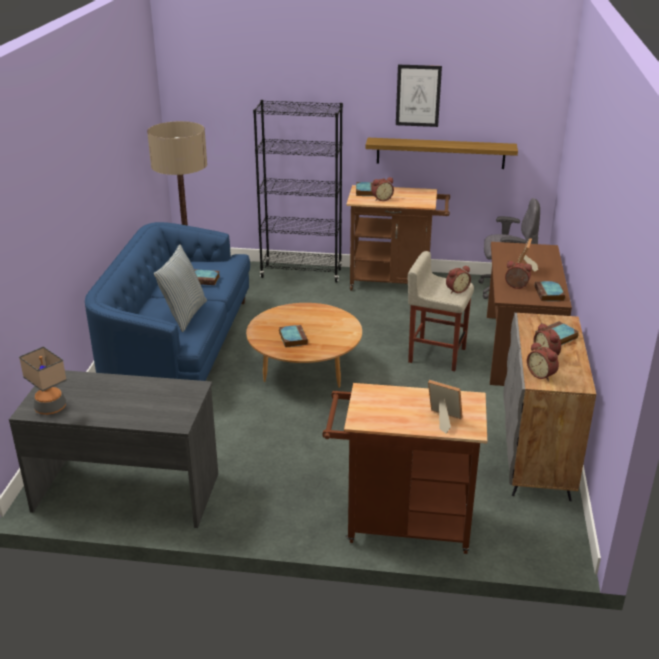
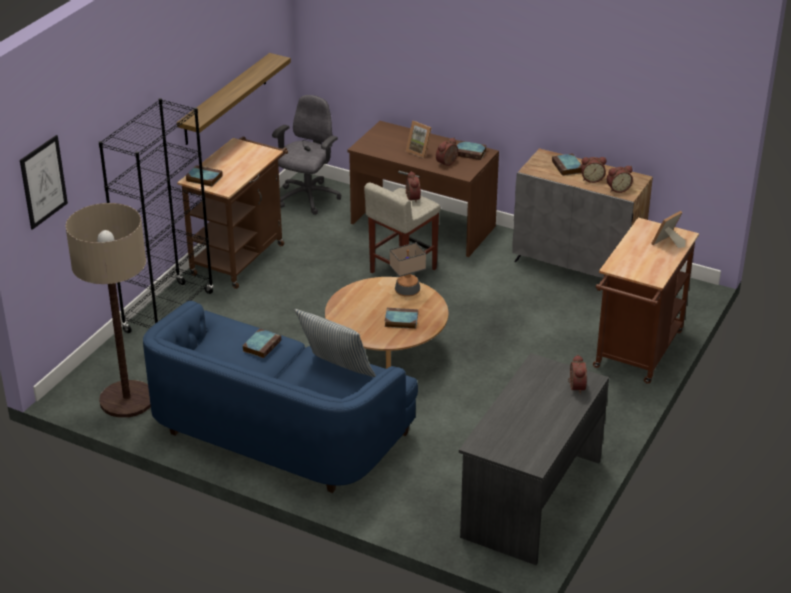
camera: 70 degrees left, 5 degrees up
(50, 408) = (534, 451): table lamp -> table lamp (407, 291)
(381, 199) = (234, 174): alarm clock -> alarm clock (575, 387)
(418, 95) = (205, 51): picture -> picture (43, 182)

